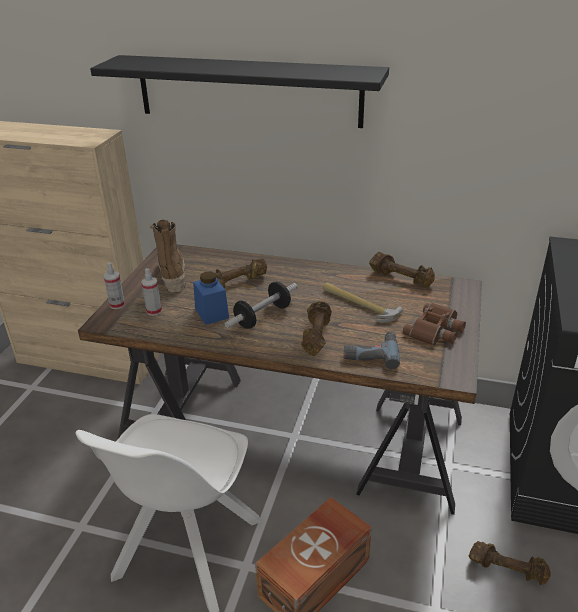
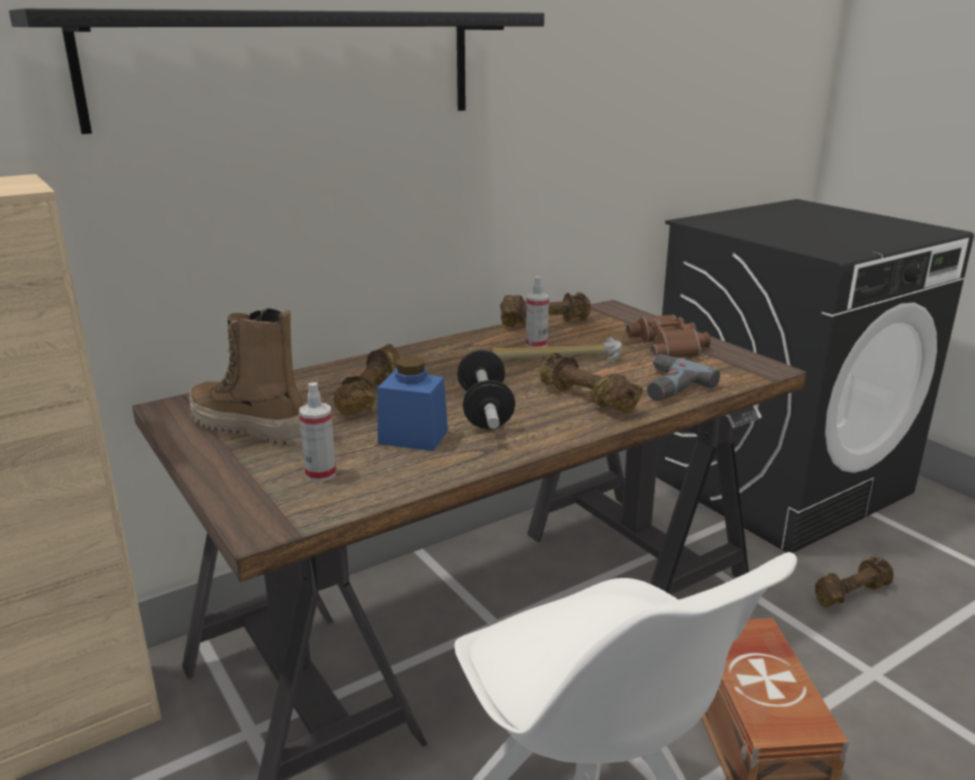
camera: 50 degrees left, 10 degrees down
(117, 305) = (237, 497): spray bottle -> spray bottle (536, 345)

